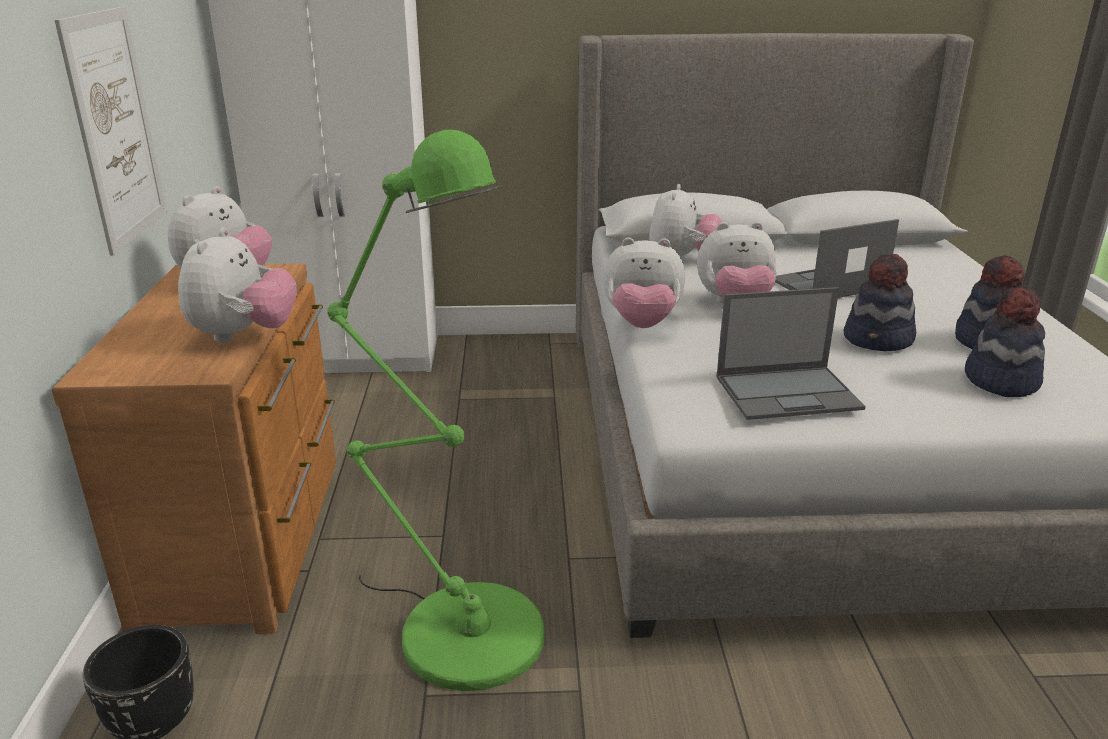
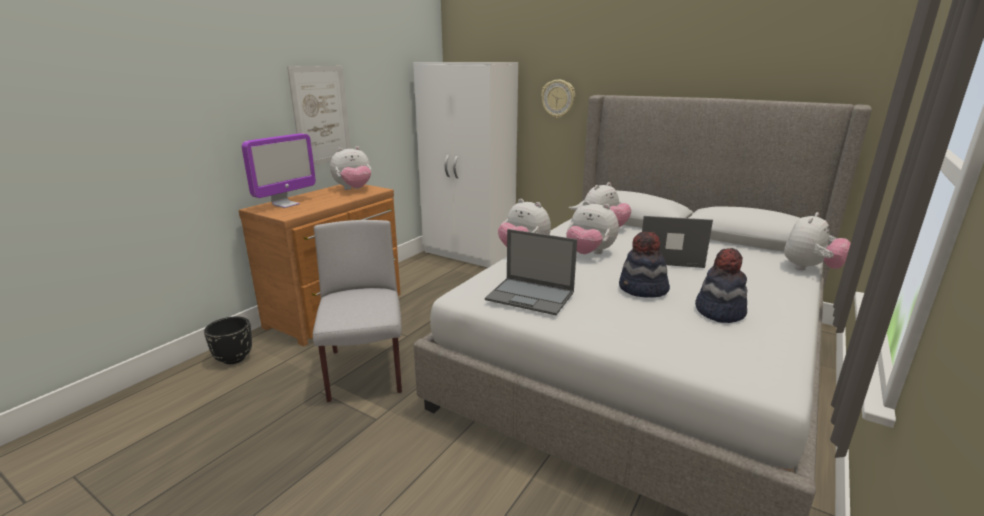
camera: 35 degrees right, 5 degrees down
(148, 348) = (286, 204): none -> monitor
(243, 335) = (320, 207): plush toy -> plush toy (810, 269)
(459, 626) = (365, 372): green floor lamp -> grey chair
(502, 45) = (558, 99): none -> wall clock
(1000, 381) = (681, 330): hat -> none

